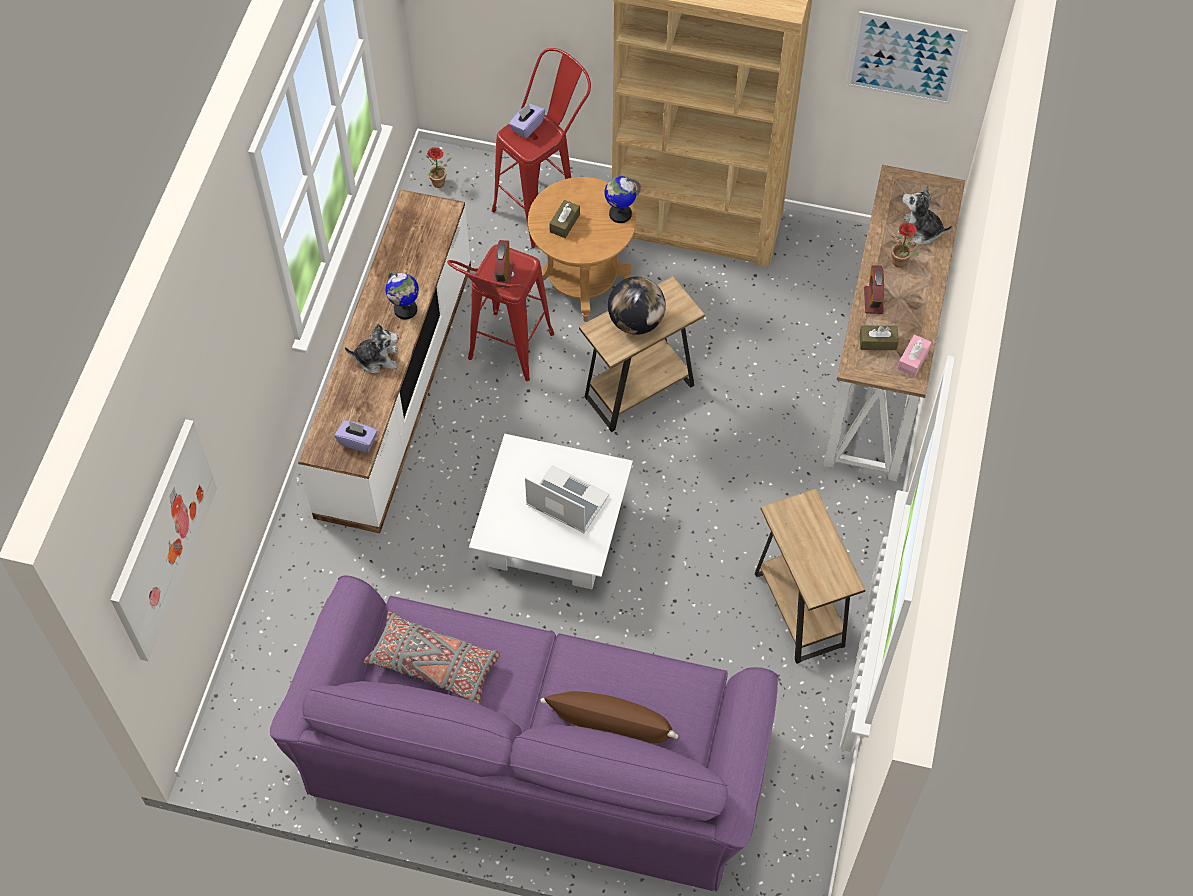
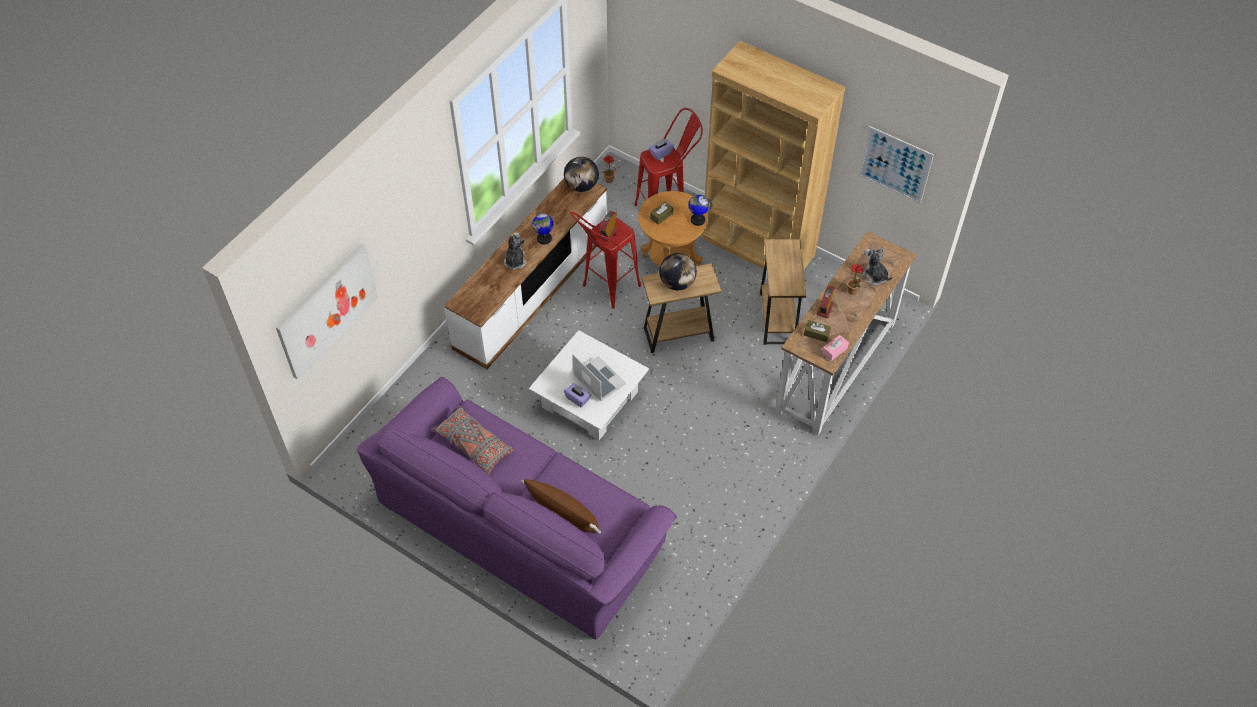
camera: 20 degrees right, 5 degrees down
(358, 441) = (483, 304): purple tissue box -> purple tissue box (577, 399)
(377, 358) = (515, 261): plush toy -> plush toy turned 105 degrees counterclockwise
(426, 210) = (581, 186): none -> globe
(799, 609) = (722, 492): brown side table -> brown side table (777, 318)

